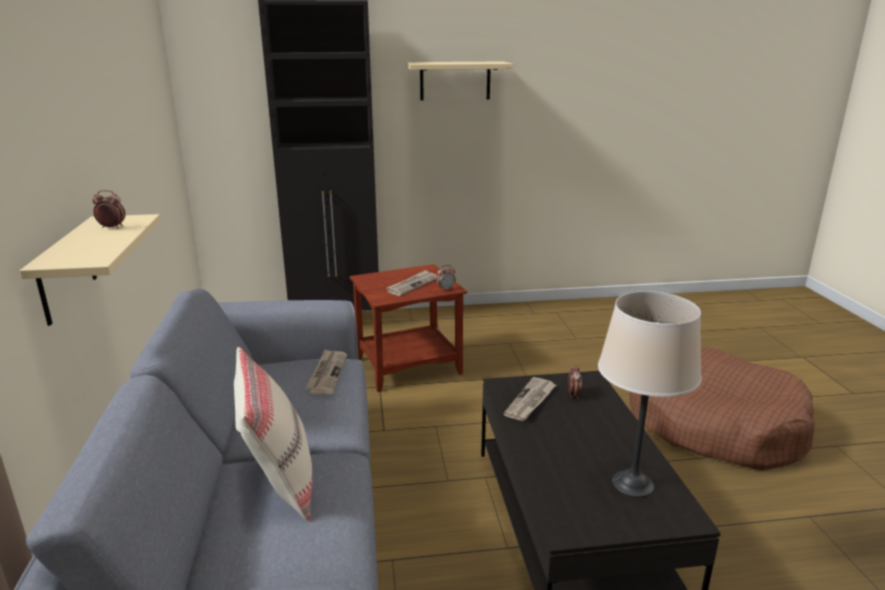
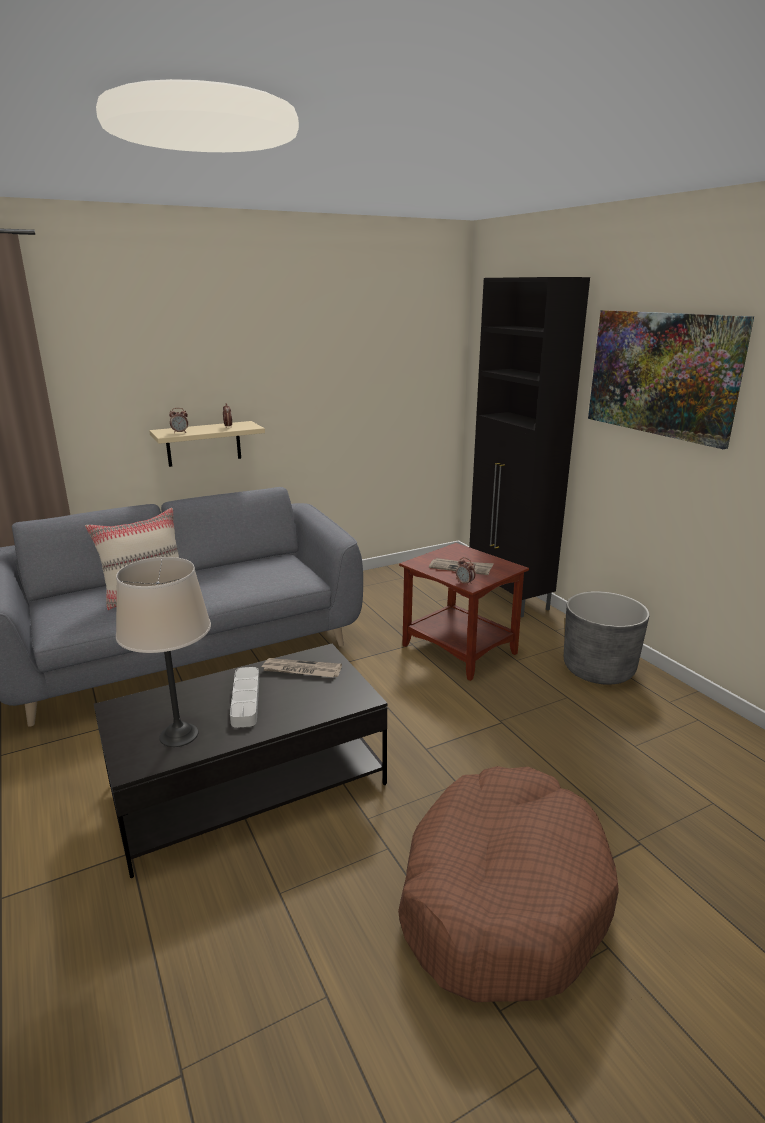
camera: 70 degrees right, 0 degrees up
(327, 373) = (282, 576): newspaper -> none
(455, 80) = (662, 374): beige shelf -> picture
(480, 322) = (598, 669): none -> grey planter
(573, 395) = (324, 691): alarm clock -> alarm clock (180, 432)
(576, 438) = (245, 700): none -> grey tray

